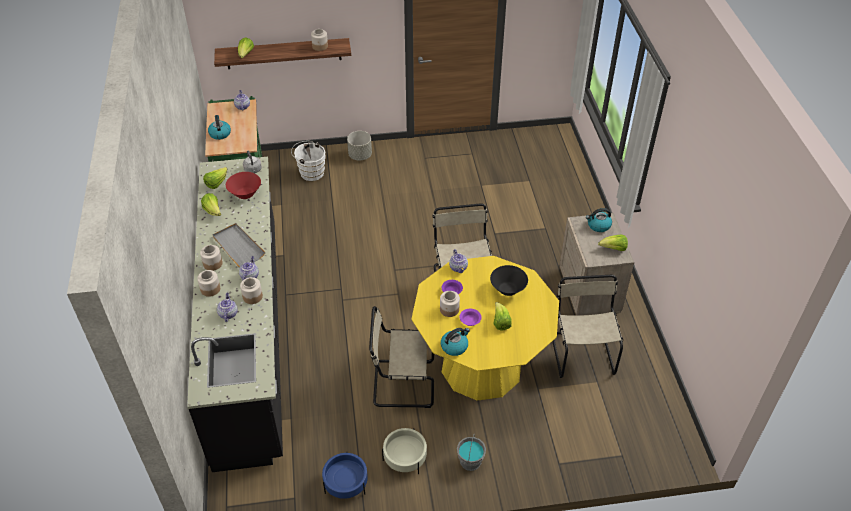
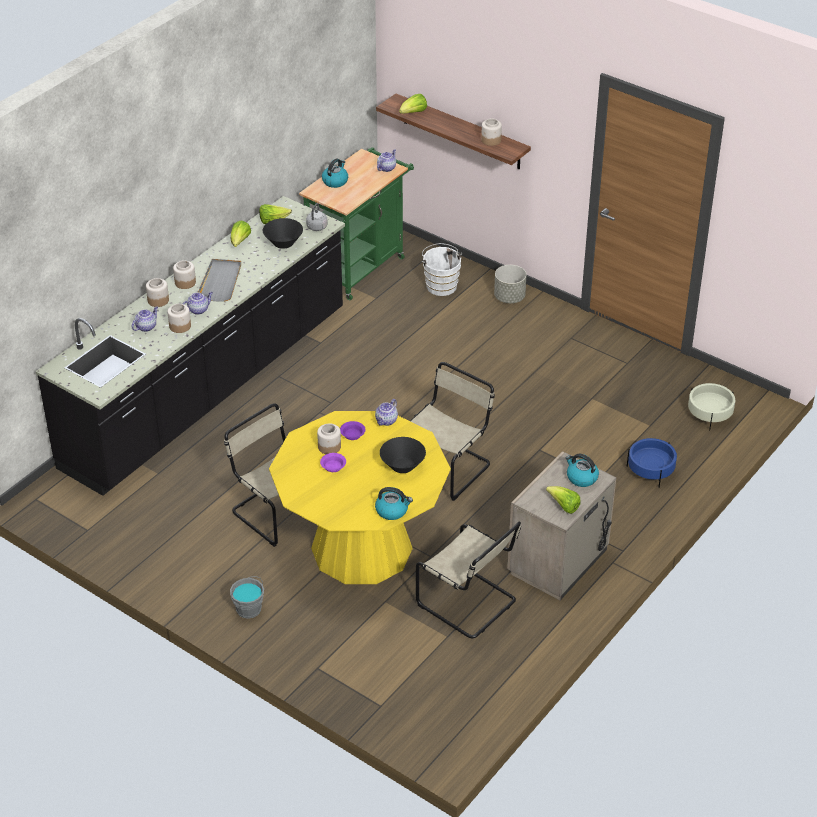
camera: 45 degrees right, 5 degrees down
(245, 194) = (283, 243): red bowl -> black bowl
(346, 483) = (135, 549): blue planter -> blue planter (650, 471)
(405, 458) = (202, 566): beige planter -> beige planter (709, 415)
(454, 346) = (292, 476): kettle -> kettle (392, 511)
(500, 322) = (356, 486): lettuce -> none
(581, 352) = (469, 604): beige chair -> beige chair turned 90 degrees clockwise

